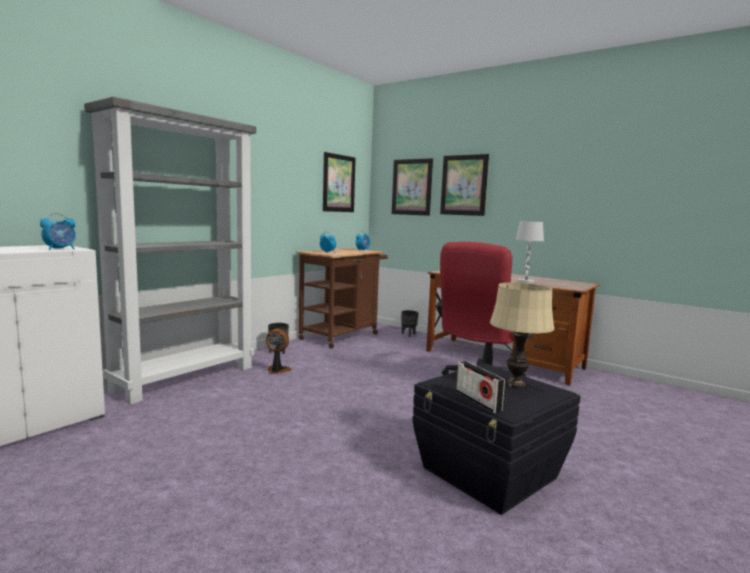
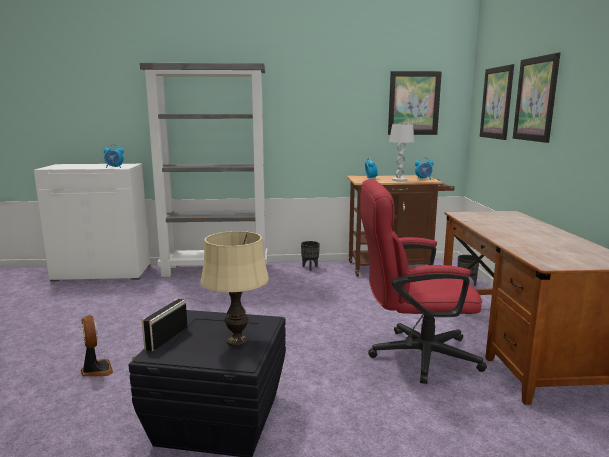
camera: 50 degrees right, 5 degrees up
(277, 370) = (275, 282): fan -> fan (96, 370)
(525, 281) = (518, 242): white table lamp -> white table lamp (399, 180)

